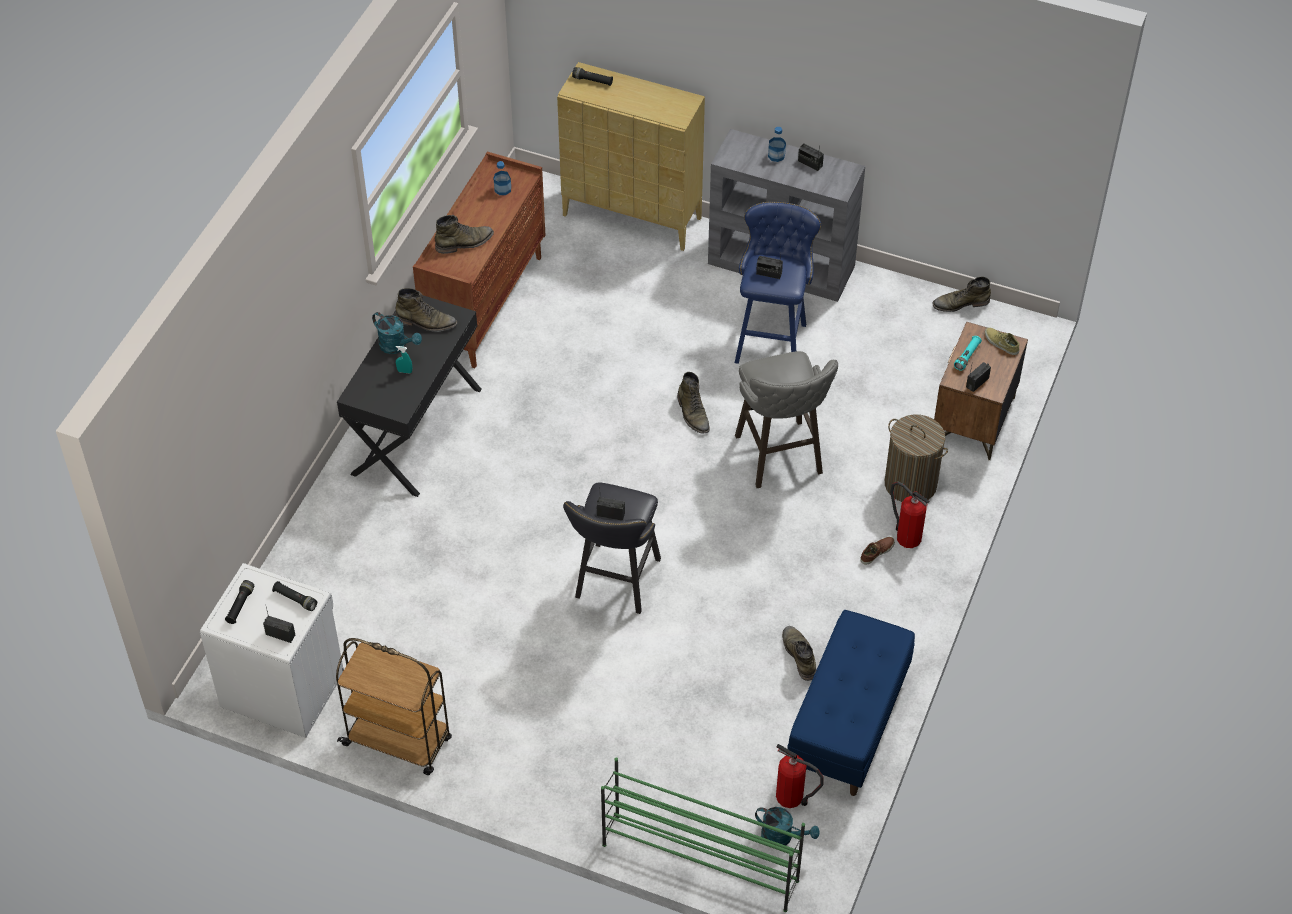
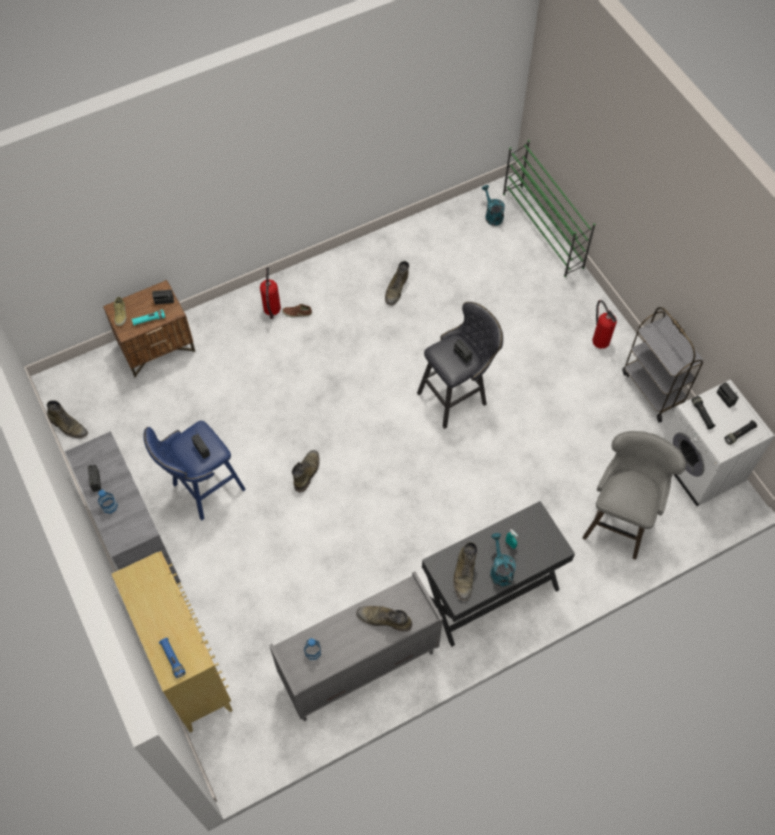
camera: 140 degrees left, 10 degrees up
(398, 743) = (653, 389): brown cart -> grey cart
(426, 322) = (464, 575): green boot -> green boot turned 135 degrees counterclockwise
(486, 304) = (358, 667): brown cabinet -> grey cabinet
(592, 81) = (173, 659): black flashlight -> blue flashlight
(780, 458) = (287, 405): grey stool -> grey stool (619, 522)
(792, 797) = (469, 228): fire extinguisher -> fire extinguisher (600, 339)
(848, 724) = (407, 241): blue bench -> none
(910, 484) = (235, 336): laundry basket -> none

